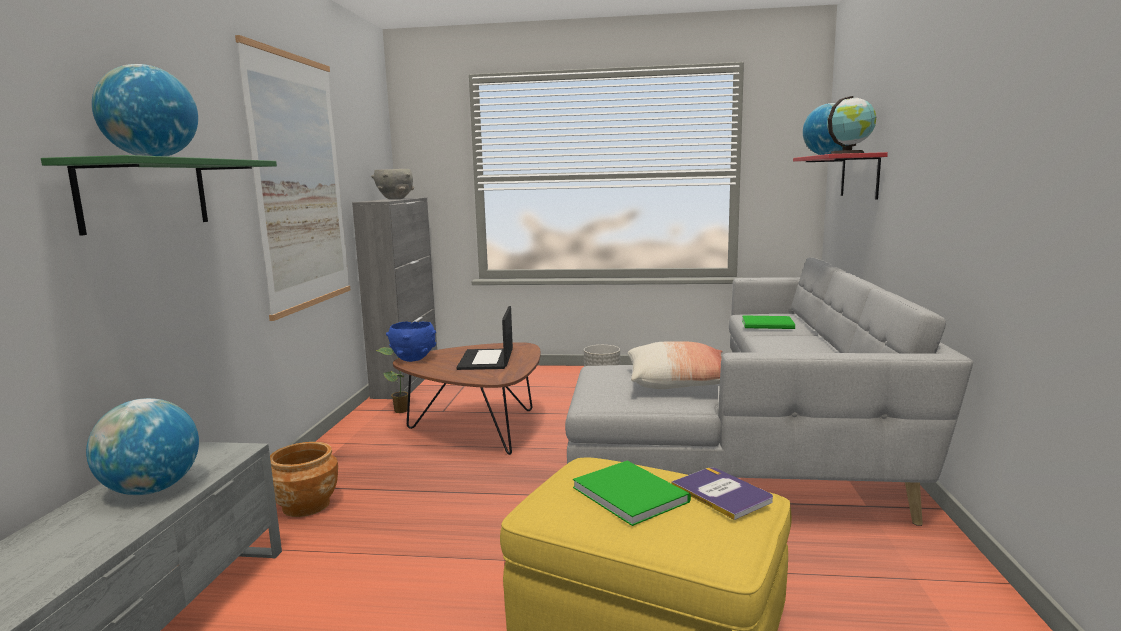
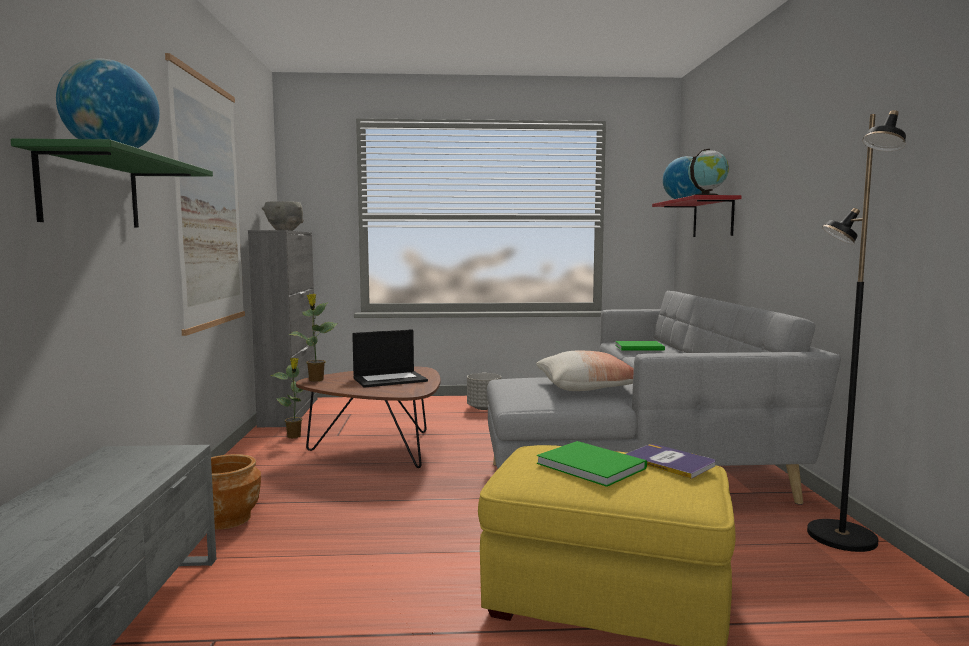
camera: 10 degrees left, 5 degrees down
(152, 489) = (106, 484): globe -> none
(413, 359) = (316, 380): blue bowl -> potted plant
(487, 360) = (390, 379): laptop -> laptop turned 105 degrees counterclockwise
(952, 574) = (840, 537): none -> black floor lamp

